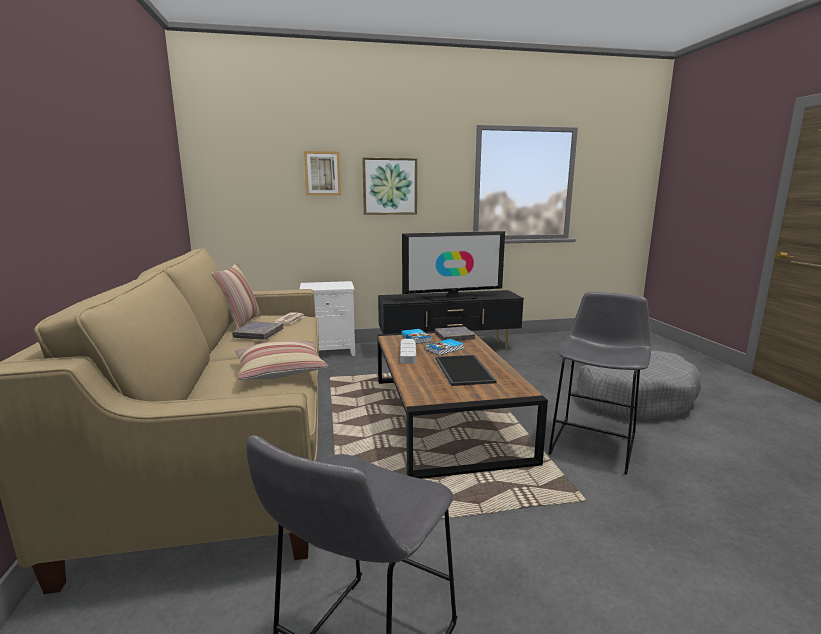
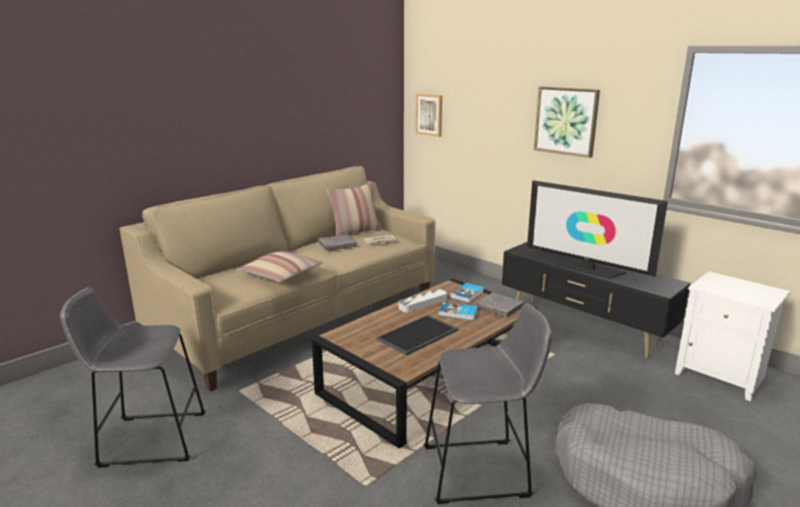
camera: 55 degrees right, 5 degrees up
(322, 173) = (502, 101): picture -> picture (429, 114)
(330, 350) = (479, 283): white nightstand -> white nightstand (721, 376)

